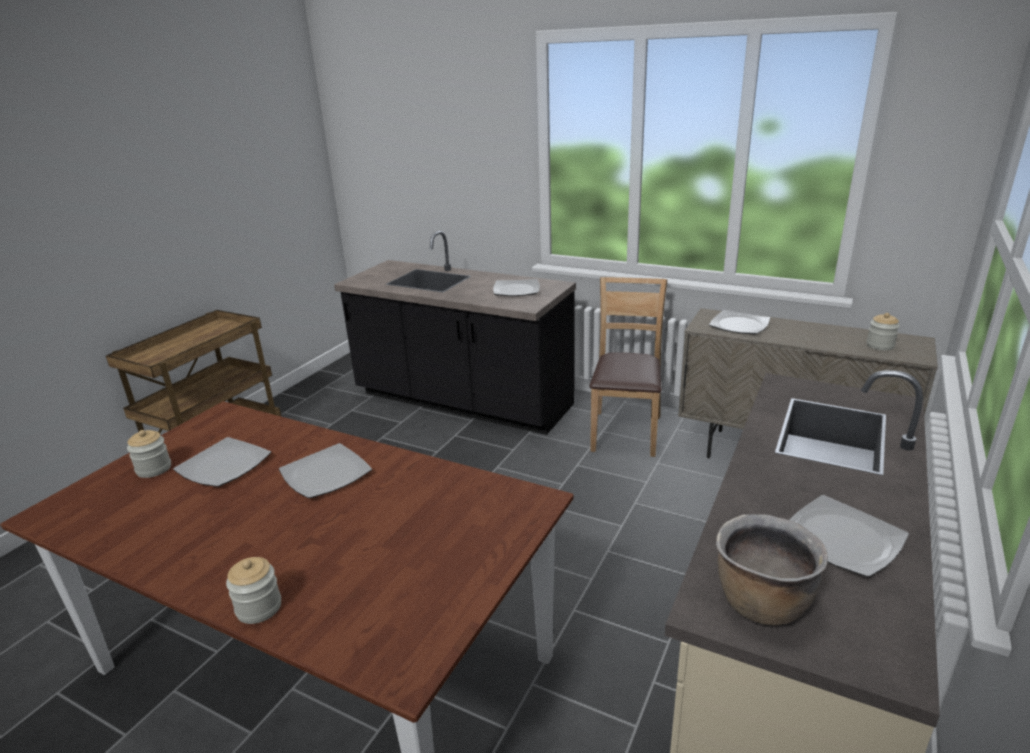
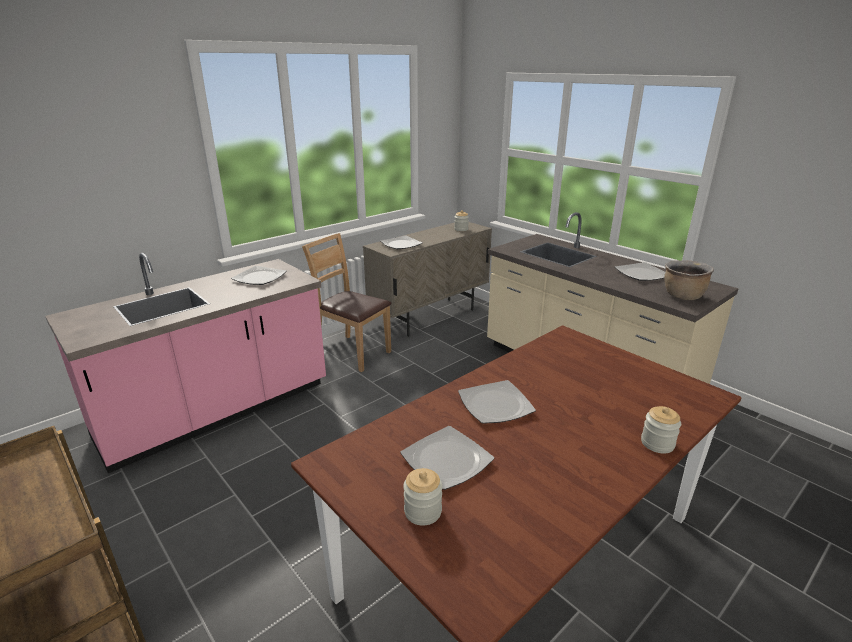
camera: 70 degrees left, 0 degrees up
(462, 402) = (217, 412): black counter -> pink counter

